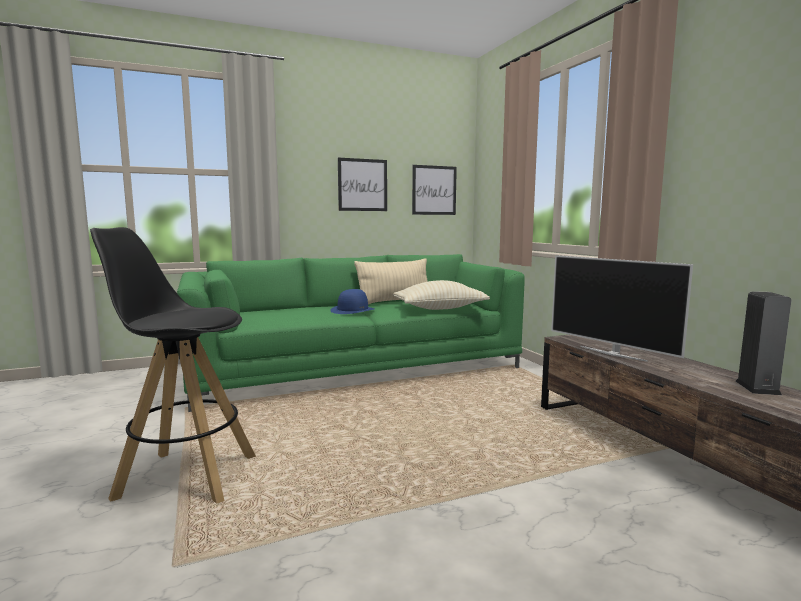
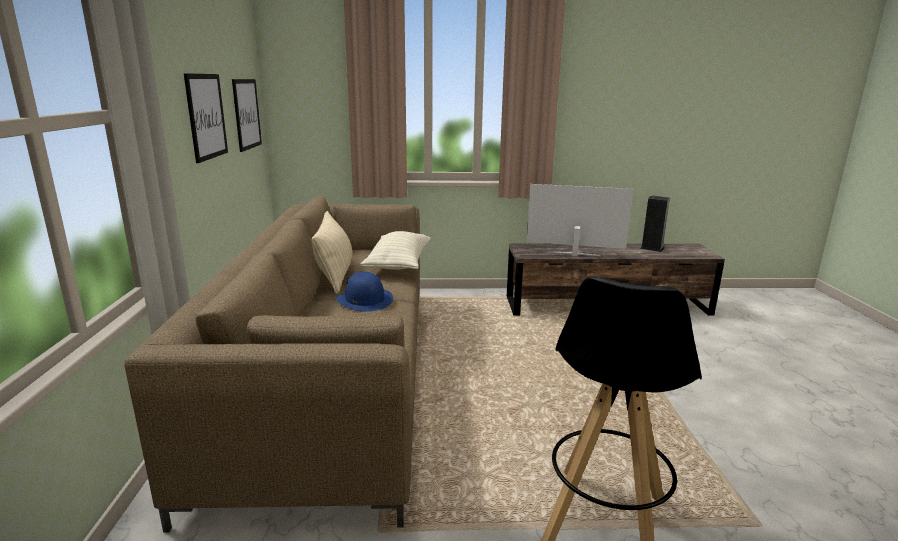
camera: 70 degrees left, 10 degrees up
(356, 369) = (335, 374): green sofa -> brown sofa
(612, 353) = (574, 254): television -> television turned 150 degrees counterclockwise

